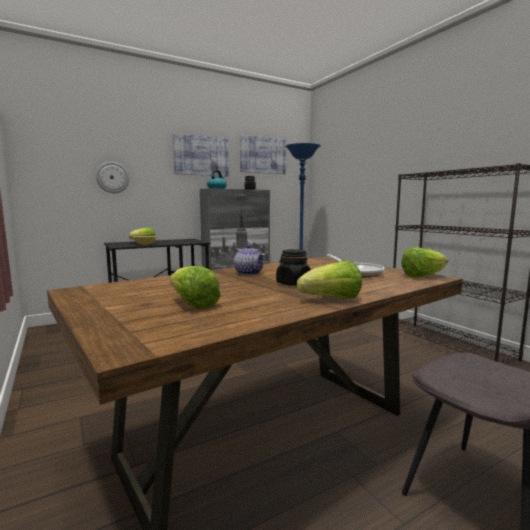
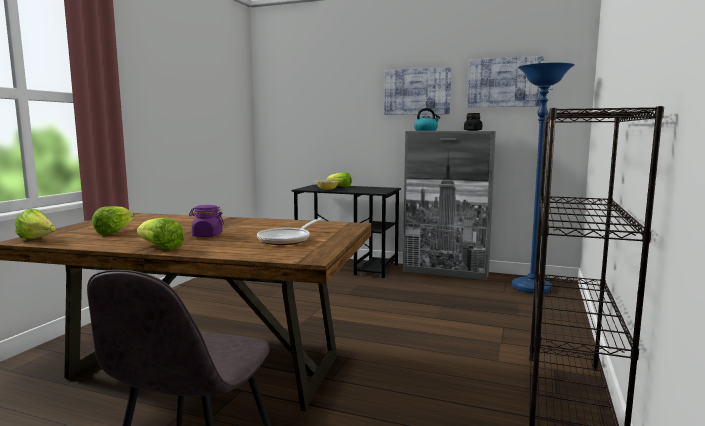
camera: 50 degrees right, 0 degrees up
(112, 177) = (326, 121): wall clock -> none
(249, 273) = (233, 223): teapot -> none
(293, 283) = (207, 235): black jar -> purple jar
(422, 276) = (308, 255): lettuce -> lettuce (38, 240)

